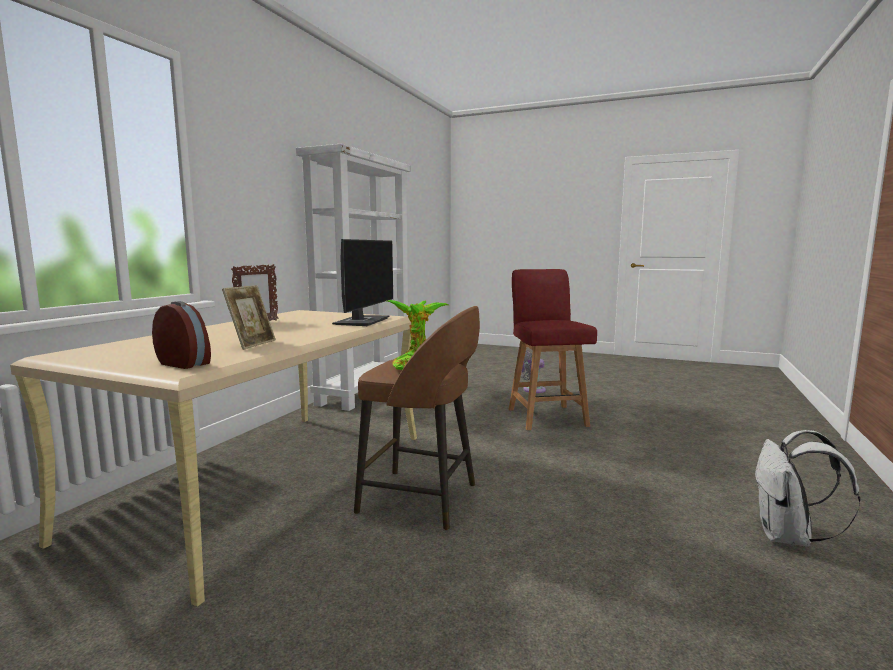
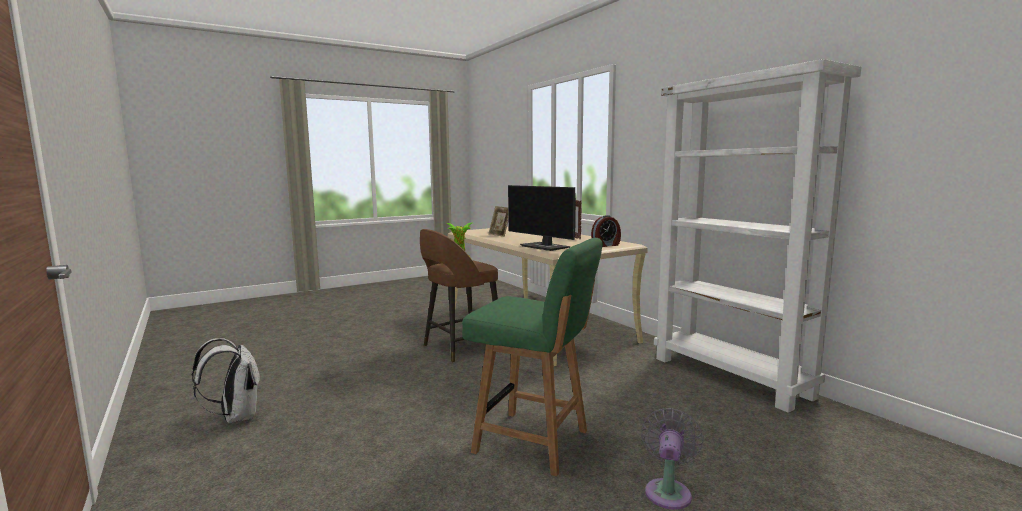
camera: 125 degrees right, 0 degrees up
(185, 363) = (475, 231): alarm clock -> alarm clock (606, 245)
(546, 416) = (534, 442): red chair -> green chair

